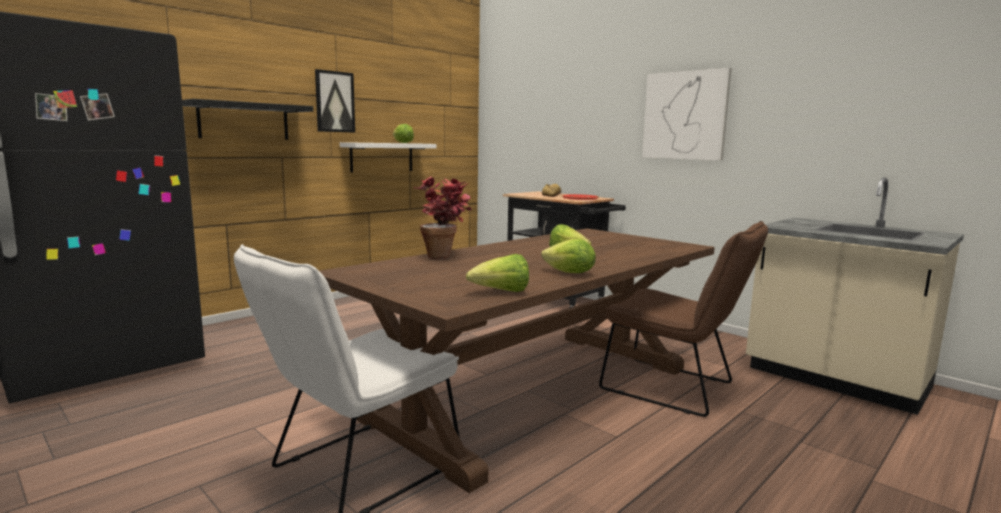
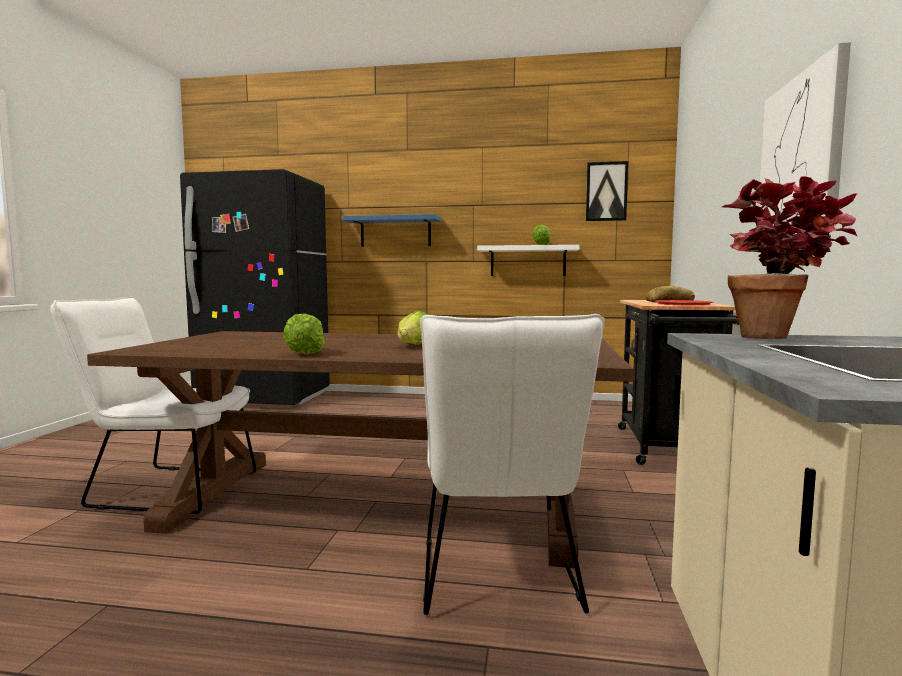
camera: 55 degrees right, 5 degrees down
(244, 121) = (395, 232): black shelf -> blue shelf
(334, 102) = (477, 209): picture -> picture (606, 191)
(445, 256) = (325, 335): potted plant -> potted plant (782, 338)
(501, 292) = (191, 352): lettuce -> none
(675, 389) = (498, 576): brown chair -> white chair

